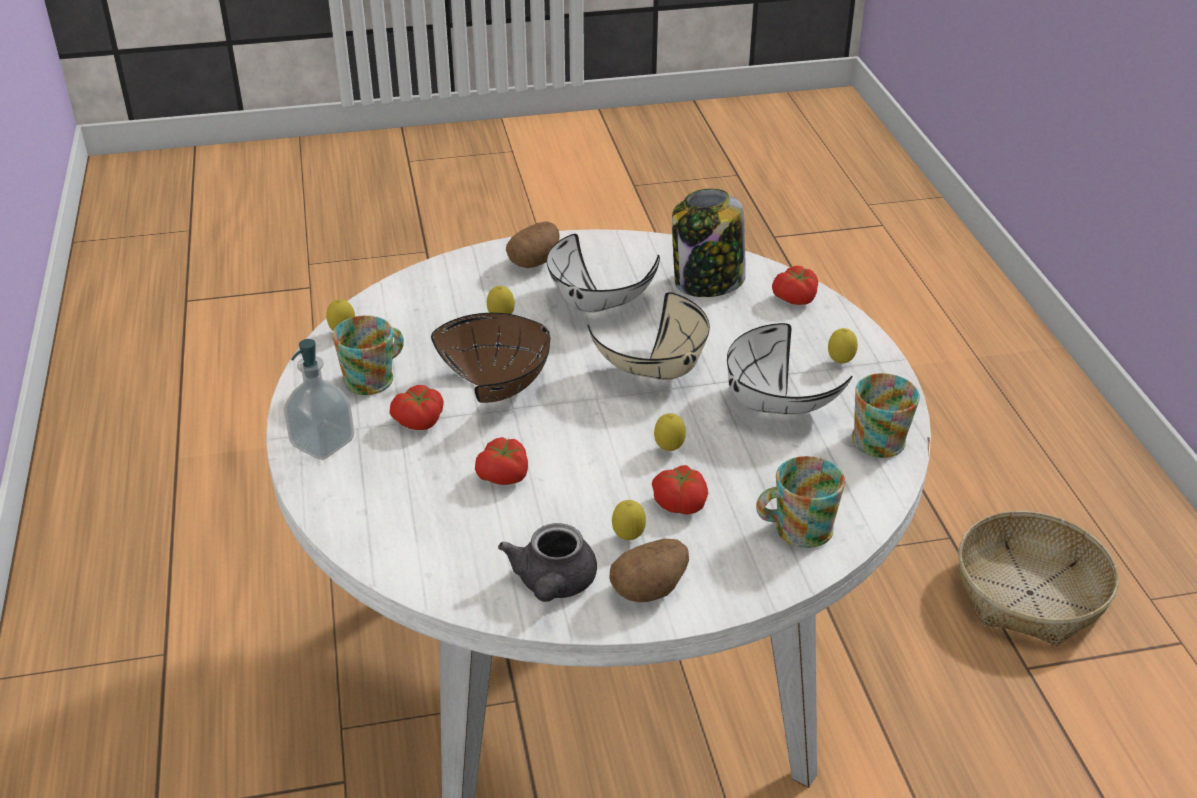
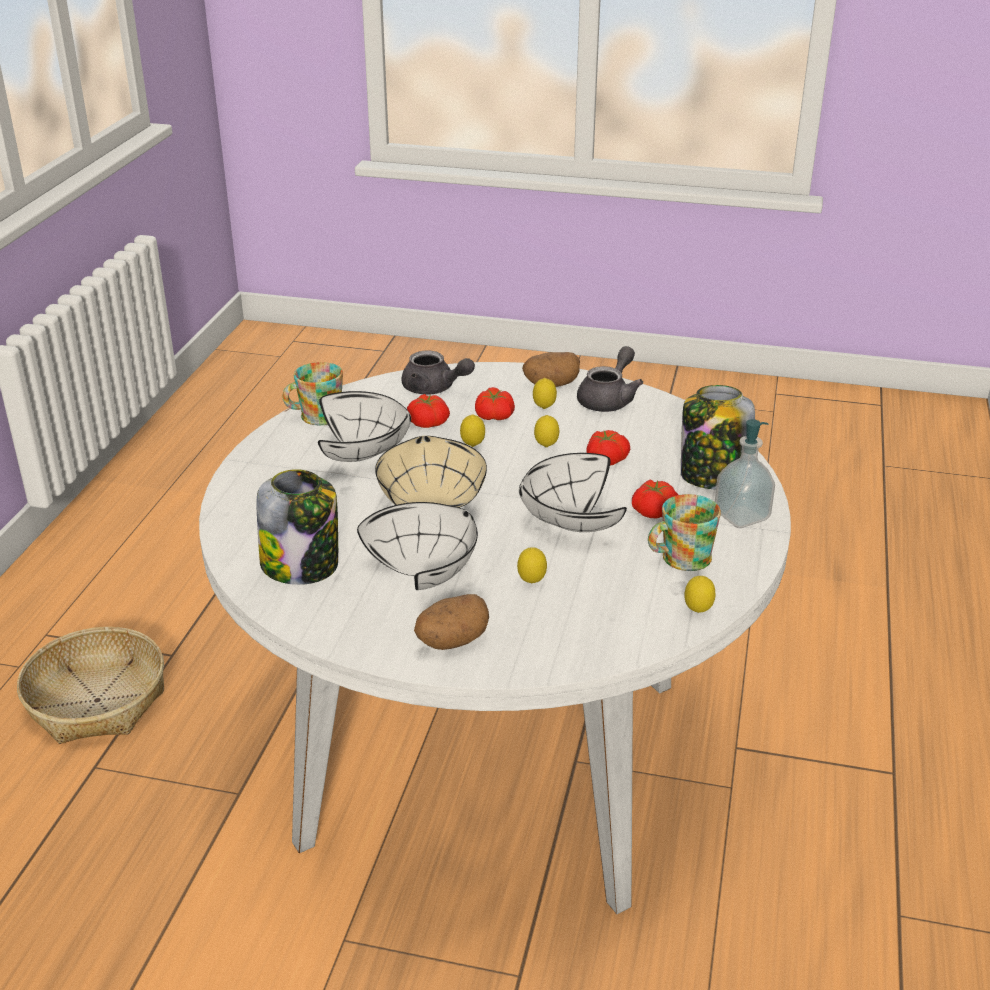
camera: 155 degrees left, 5 degrees down
(367, 488) = (713, 477): none -> jar
(501, 384) = (568, 524): brown bowl -> white bowl
(795, 529) = (434, 389): mug -> grey teapot
(796, 299) = (244, 526): tomato -> tomato (428, 422)
(840, 363) = (278, 468): lemon -> lemon (546, 447)

